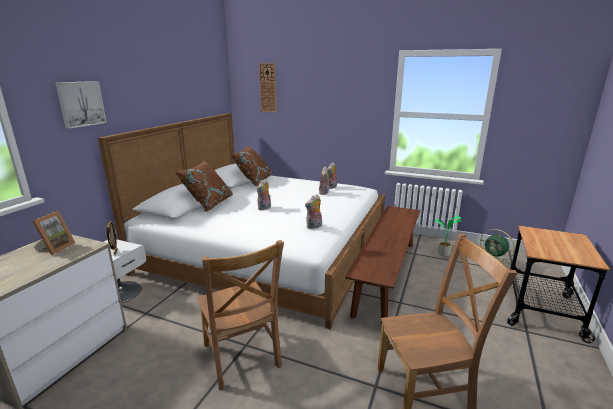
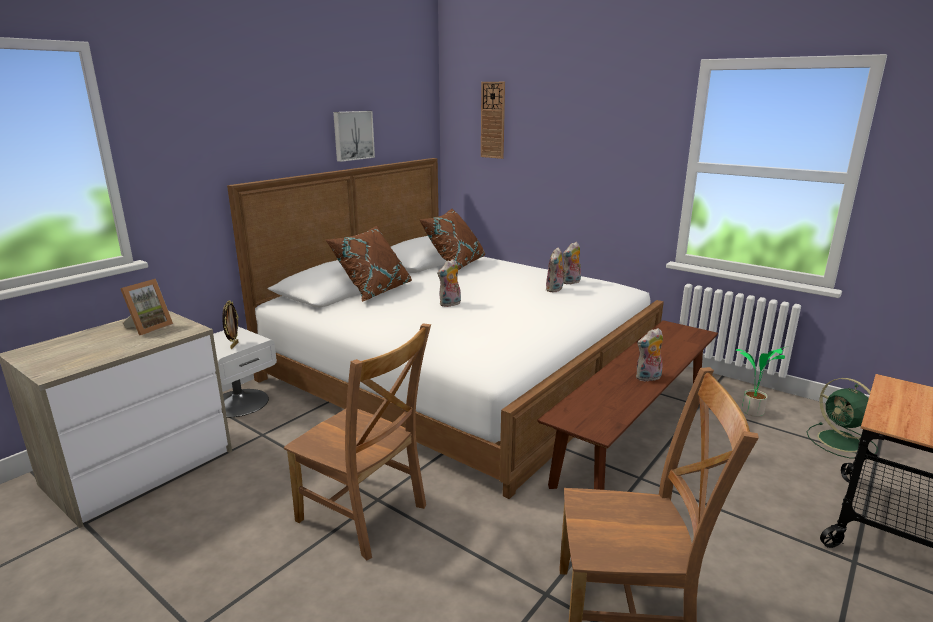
camera: 15 degrees right, 0 degrees up
(80, 104) = (206, 138): picture -> picture (352, 135)
(241, 358) = (365, 516): brown chair -> brown chair turned 45 degrees counterclockwise
(314, 227) = (511, 338): plush toy -> plush toy (648, 378)

